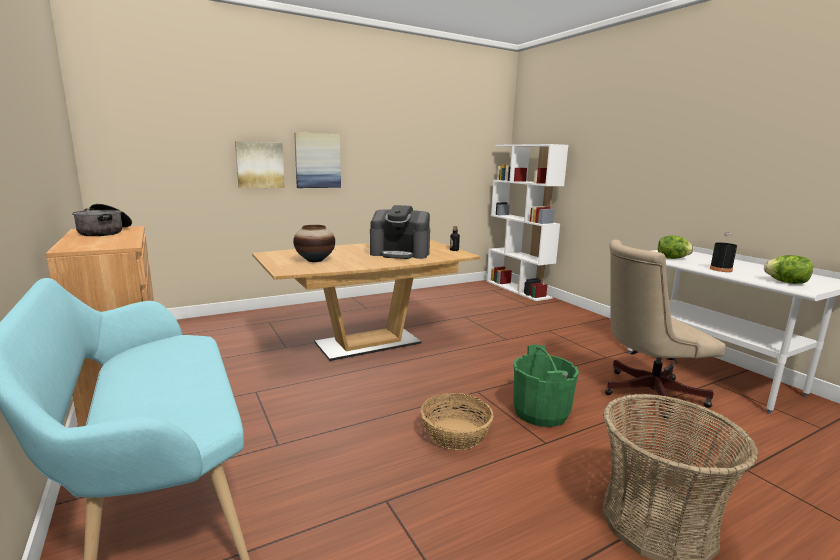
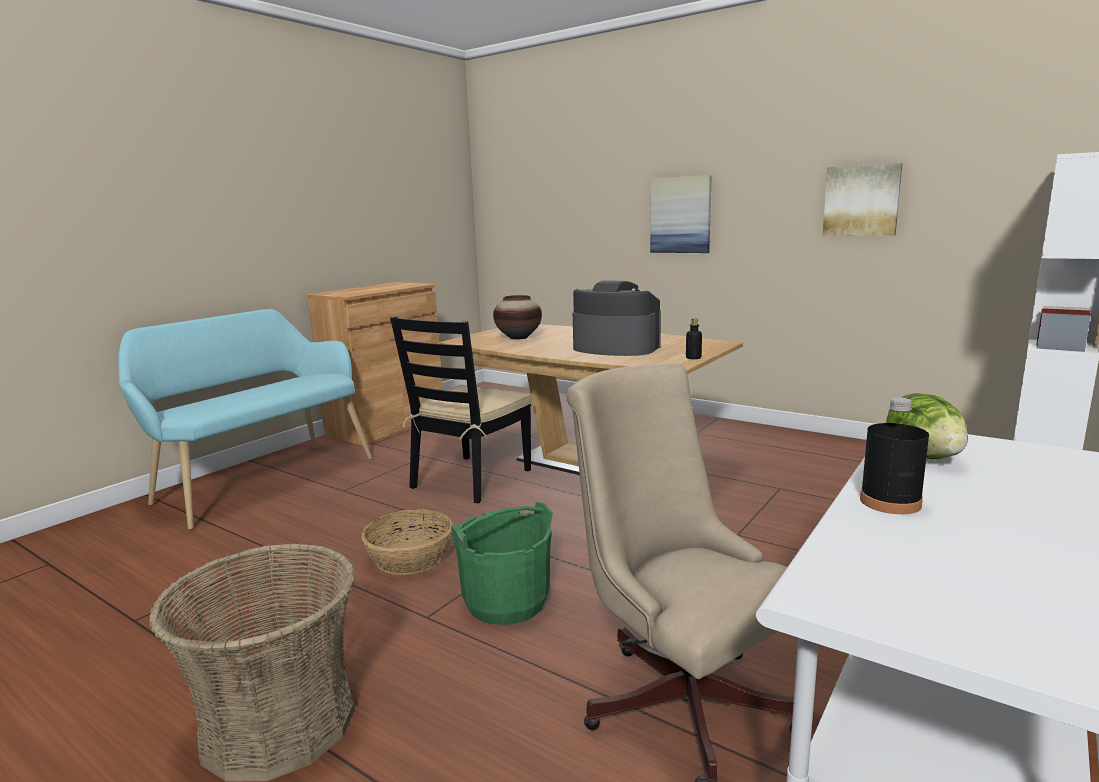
camera: 65 degrees right, 0 degrees up
(105, 232) = (393, 285): cooking pot -> none
(260, 165) = (613, 223): picture -> picture (861, 200)
(339, 384) = (471, 479): none -> black chair
(400, 253) = (615, 348): coffee machine -> coffee machine turned 135 degrees clockwise
(786, 282) = (870, 575): lettuce -> none

